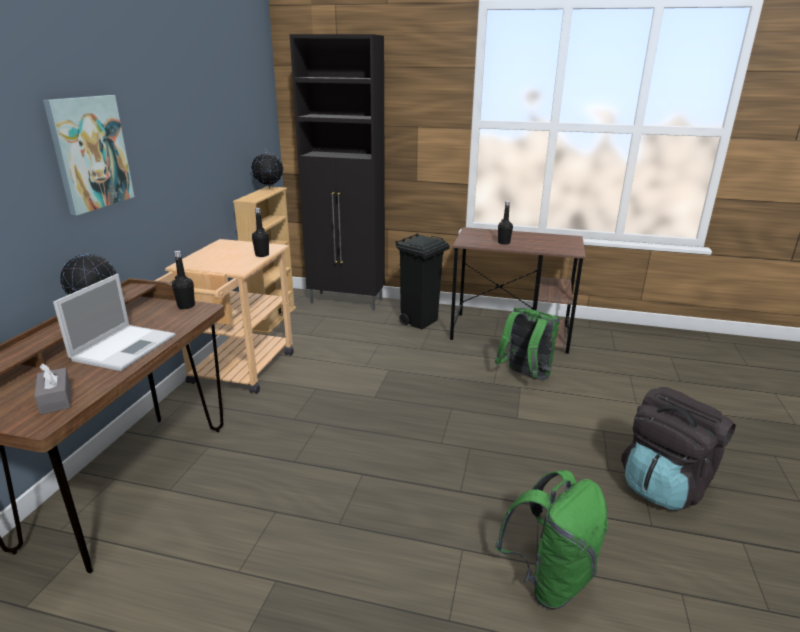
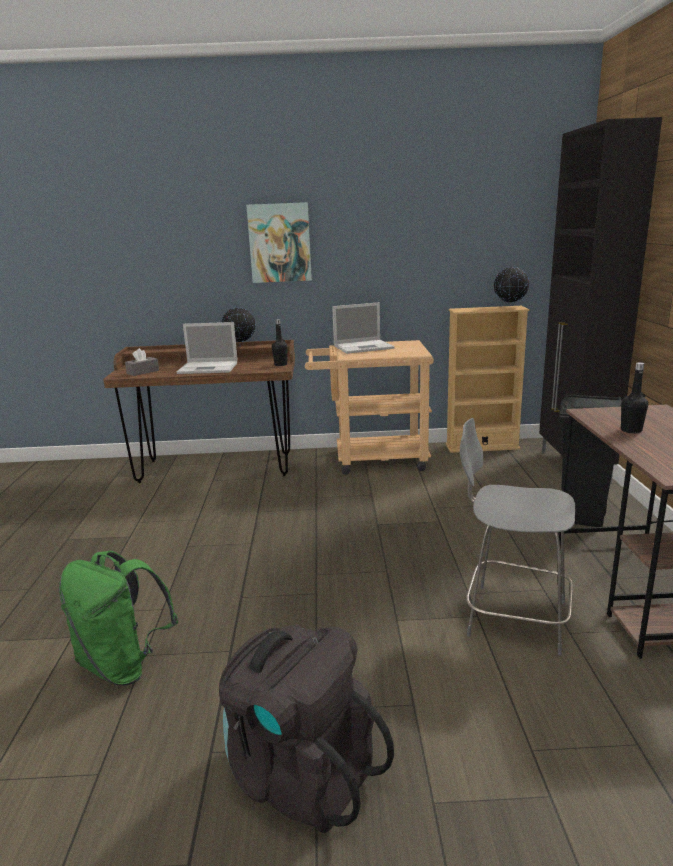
camera: 75 degrees right, 5 degrees down
(214, 258) = (364, 347): none -> laptop
(262, 255) = (392, 354): black bottle -> none
(525, 376) = (512, 617): green backpack -> grey chair

